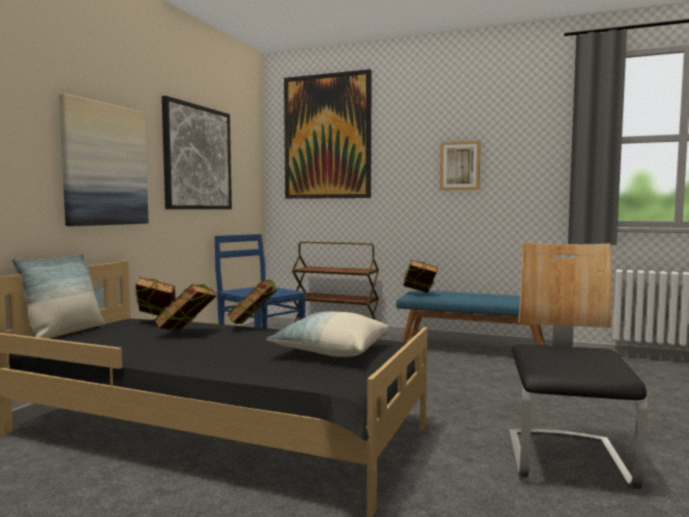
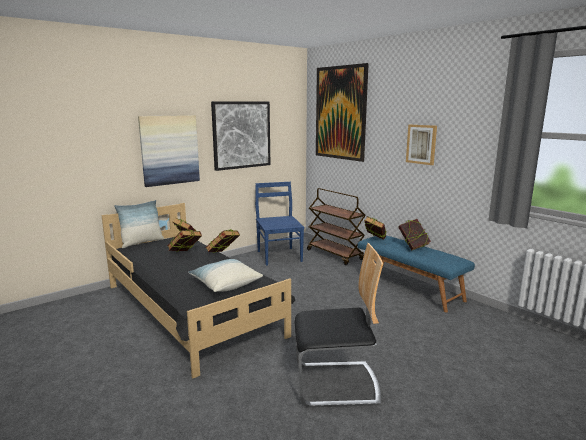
camera: 30 degrees right, 10 degrees up
(473, 294) = (413, 247): none -> book
(567, 459) = (336, 384): chair -> chair turned 45 degrees clockwise

